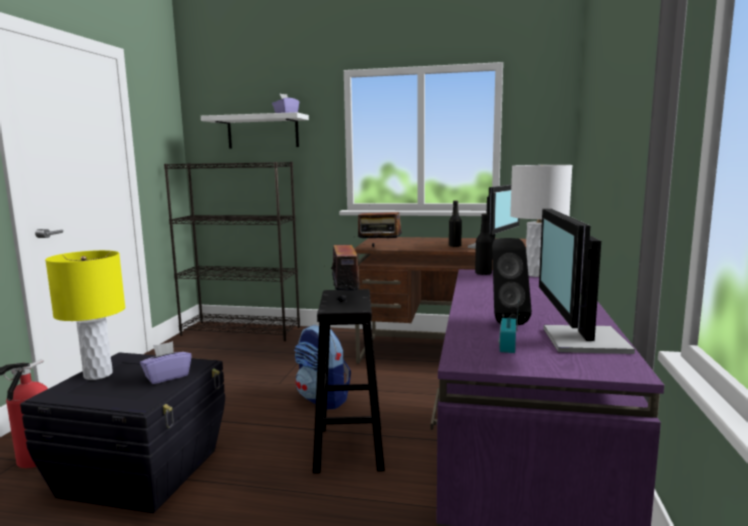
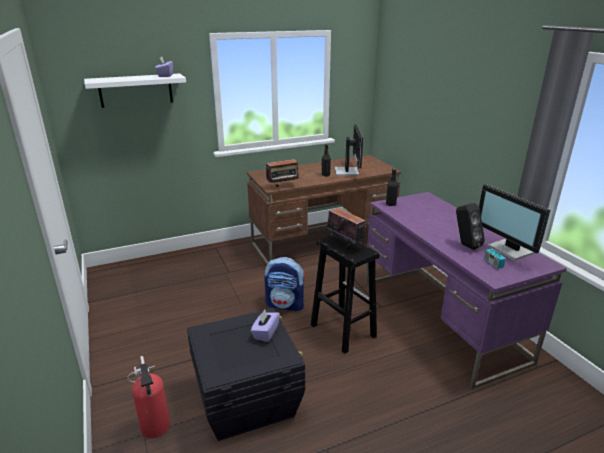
camera: 35 degrees left, 15 degrees up
(98, 374) = (215, 350): yellow table lamp -> none
(241, 331) = (143, 267): black bookcase -> none
(537, 274) = (416, 198): white table lamp -> none

